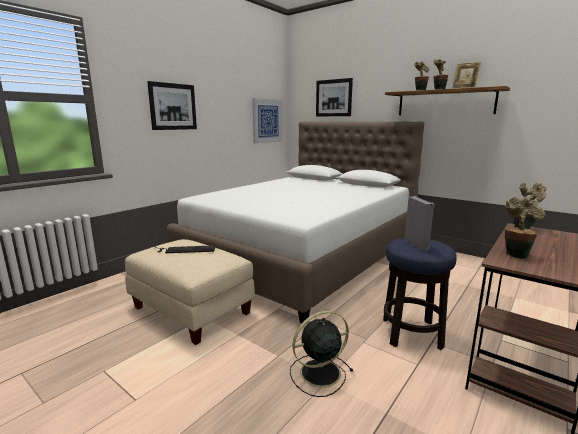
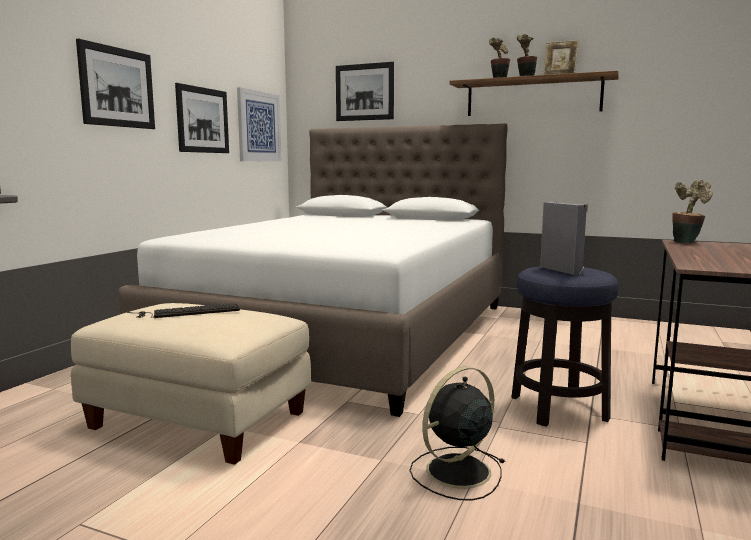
camera: 15 degrees left, 5 degrees down
(228, 120) = (203, 120): none -> picture
(515, 254) = (706, 260): potted plant -> none

